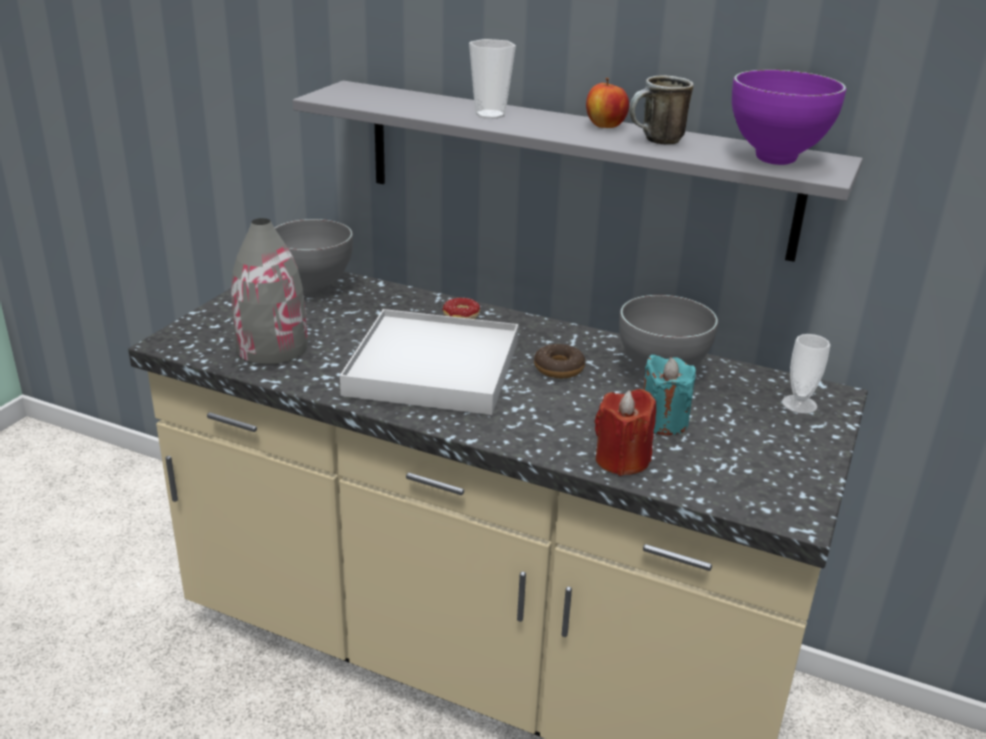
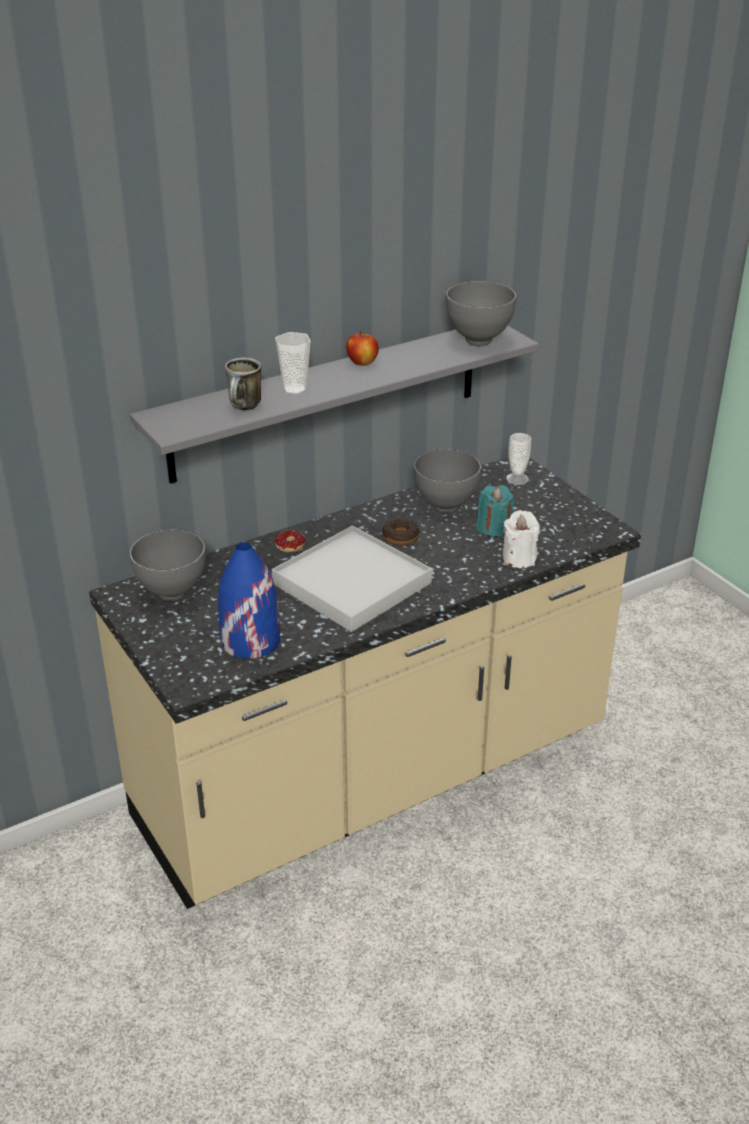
camera: 55 degrees left, 5 degrees up
(272, 347) = (250, 640): grey vase -> blue vase
(622, 460) = (519, 558): red candle -> white candle
(656, 141) = (410, 360): mug -> mug (244, 408)
(778, 160) = (479, 341): purple bowl -> grey bowl

